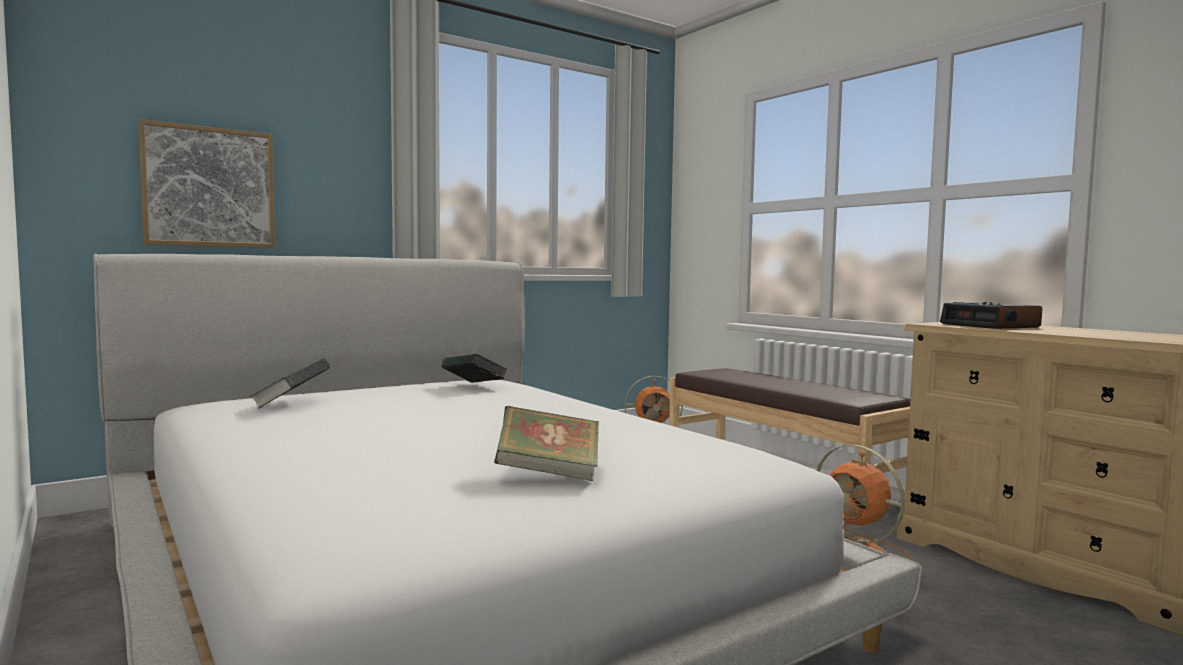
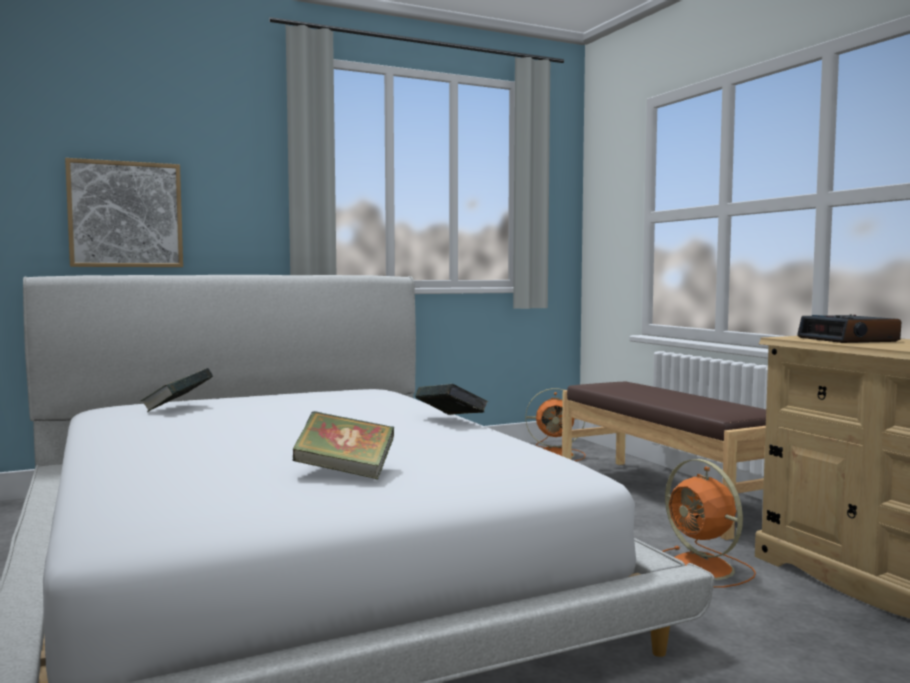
camera: 10 degrees right, 0 degrees up
(474, 387) = (350, 396): book -> book (450, 420)

